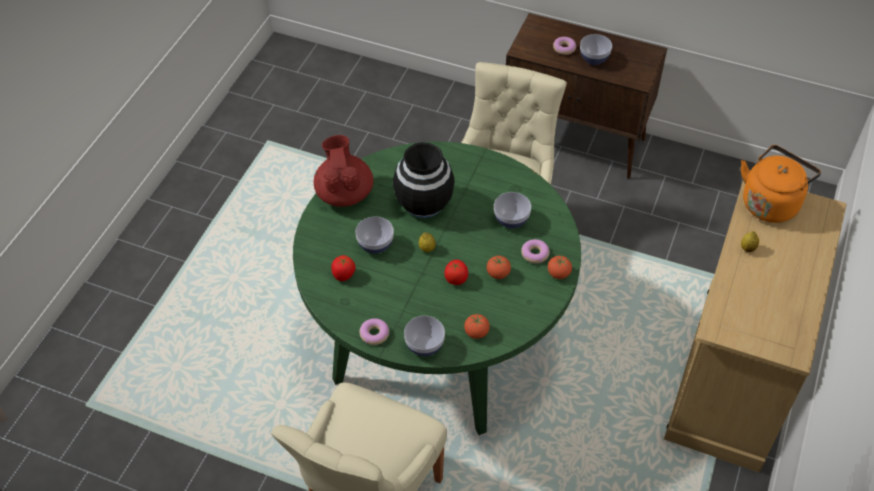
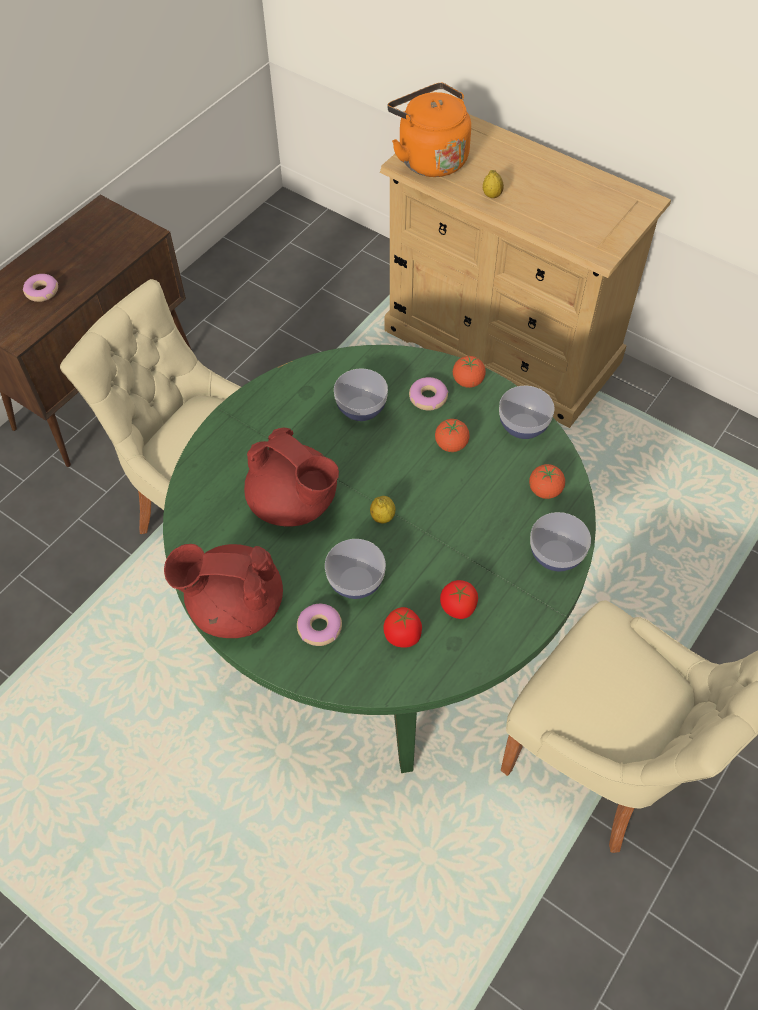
camera: 75 degrees left, 5 degrees up
(374, 334) = (523, 614): donut -> donut (319, 627)
(424, 203) = (294, 503): black vase -> red teapot
(456, 279) = (448, 494): tomato -> tomato (457, 608)
(594, 59) = (80, 267): bowl -> bowl (523, 426)

